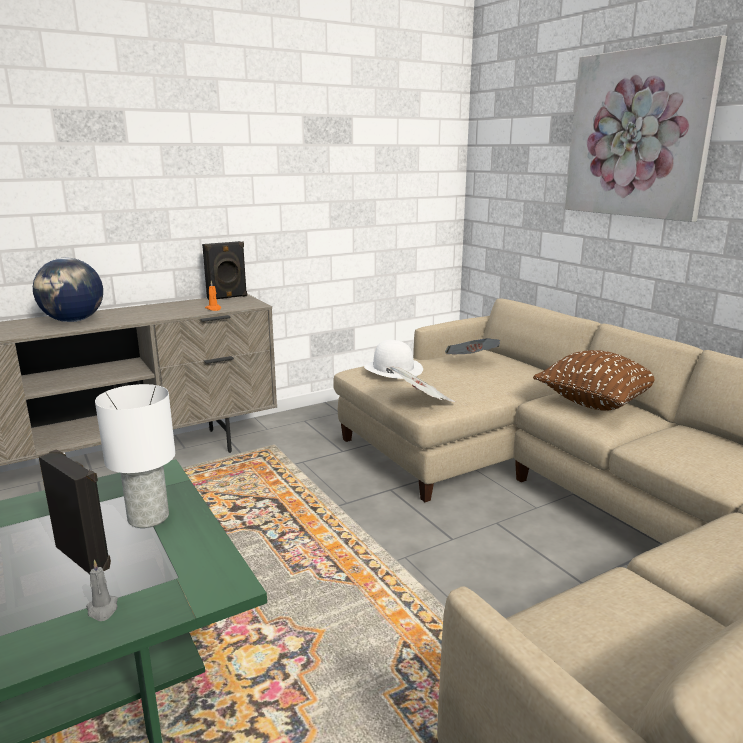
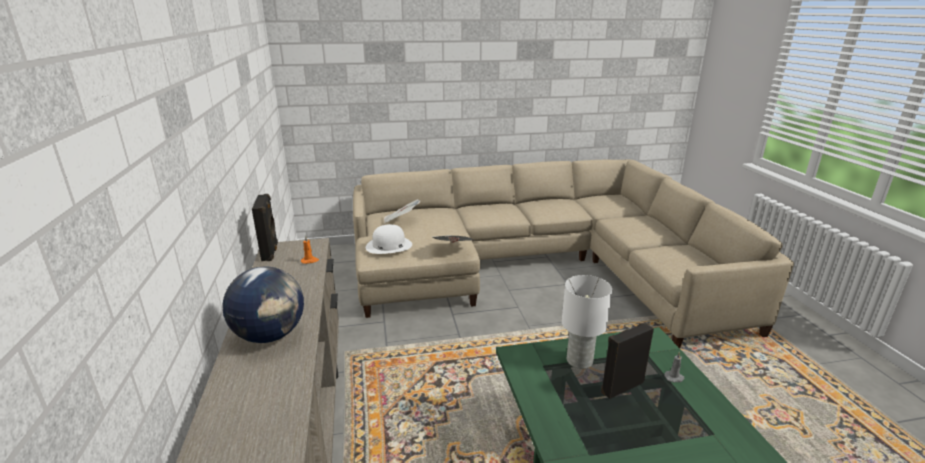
camera: 70 degrees left, 5 degrees up
(595, 402) = (489, 209): brown pillow -> none
(637, 134) = (438, 56): picture -> none

